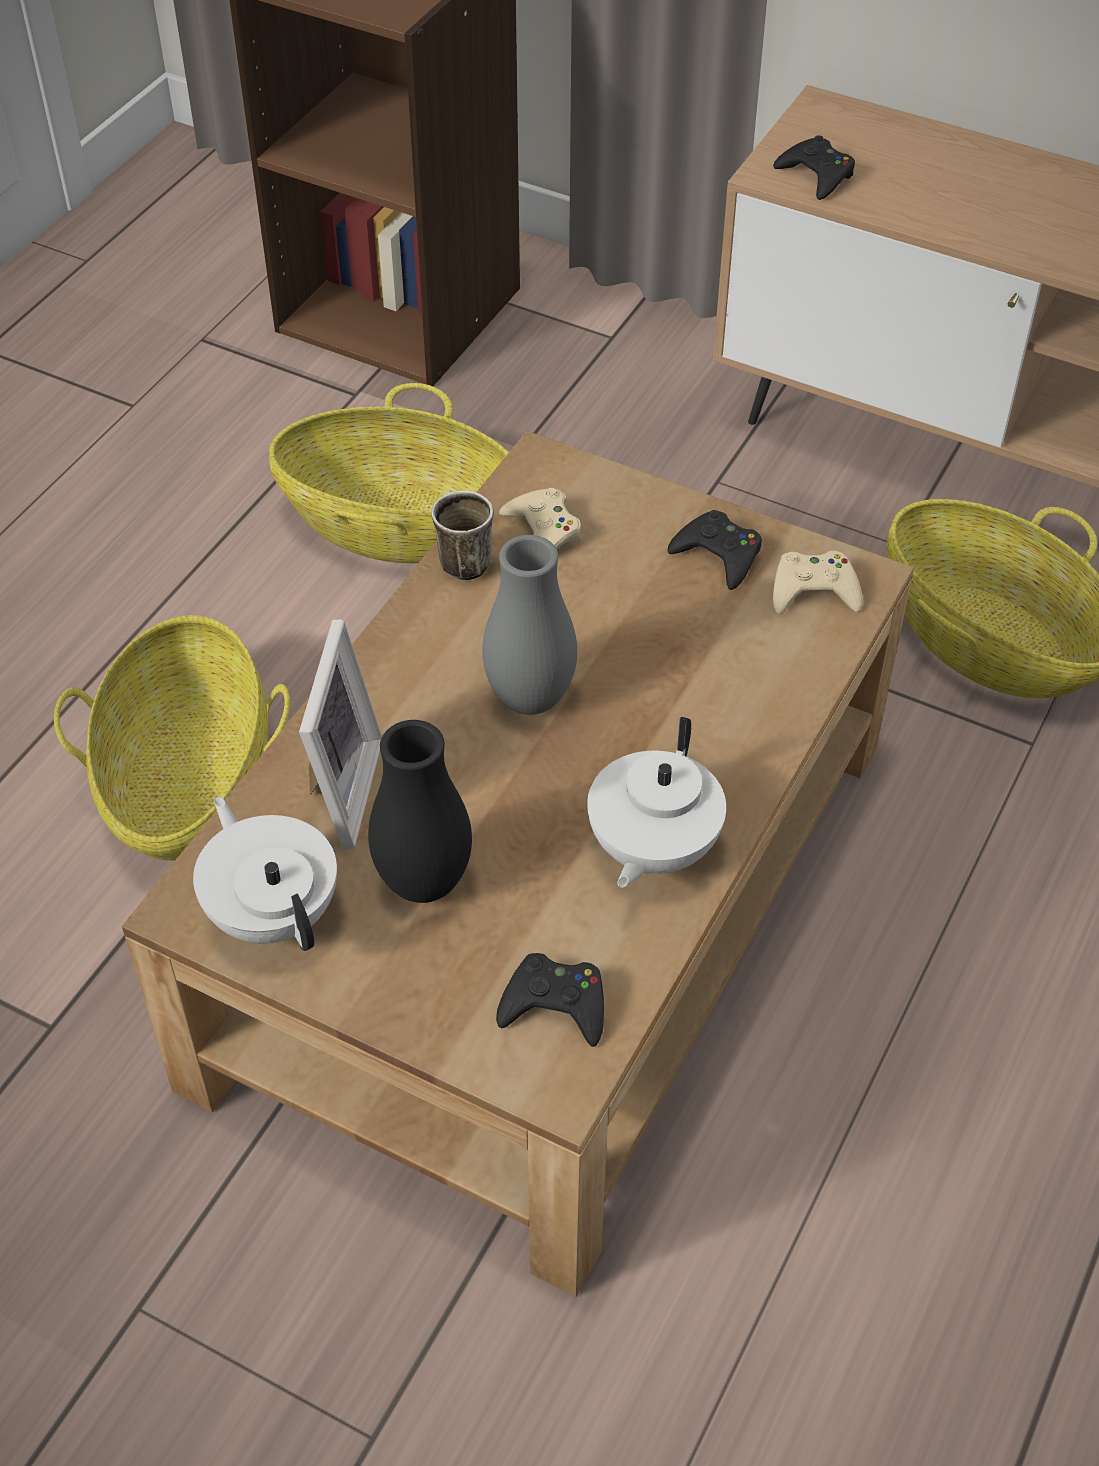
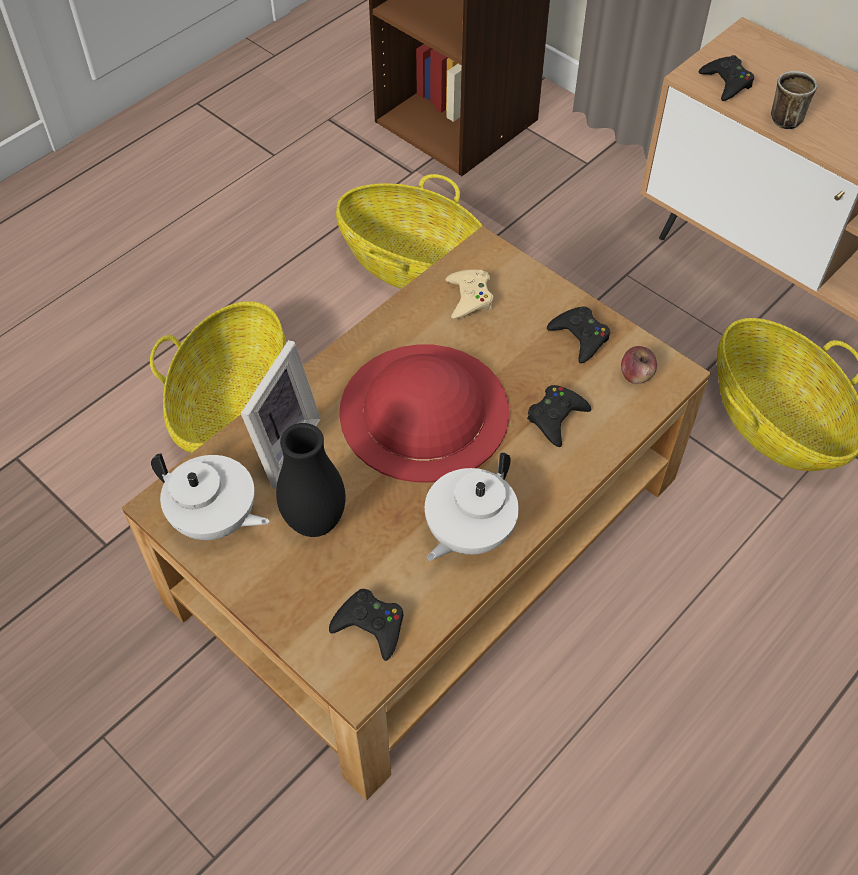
camera: 15 degrees right, 5 degrees up
(273, 912) = (215, 520): white teapot -> white teapot turned 135 degrees clockwise
(460, 559) = (410, 306): mug -> mug (782, 117)
(530, 698) = (424, 411): grey vase -> red hat
(722, 669) = (556, 418): none -> black game controller
(814, 590) = (636, 375): beige game controller -> apple

